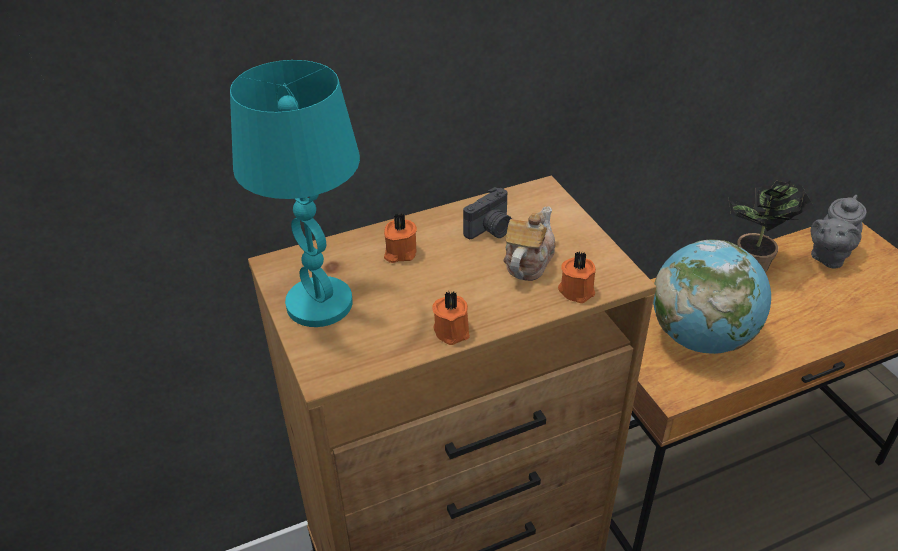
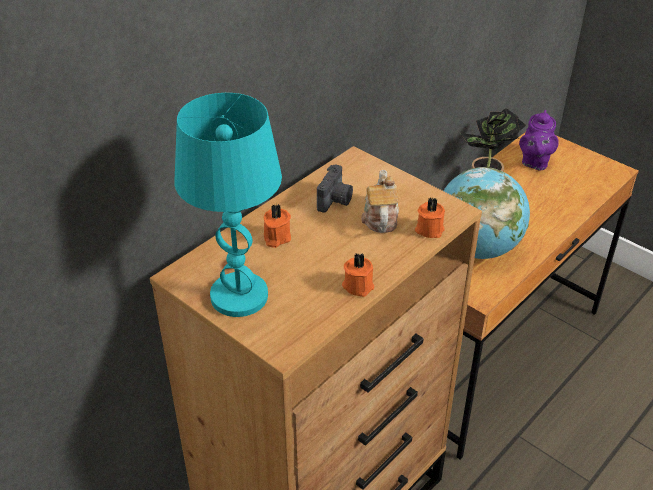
camera: 25 degrees left, 0 degrees up
(828, 256) = (534, 162): grey teapot -> purple teapot

